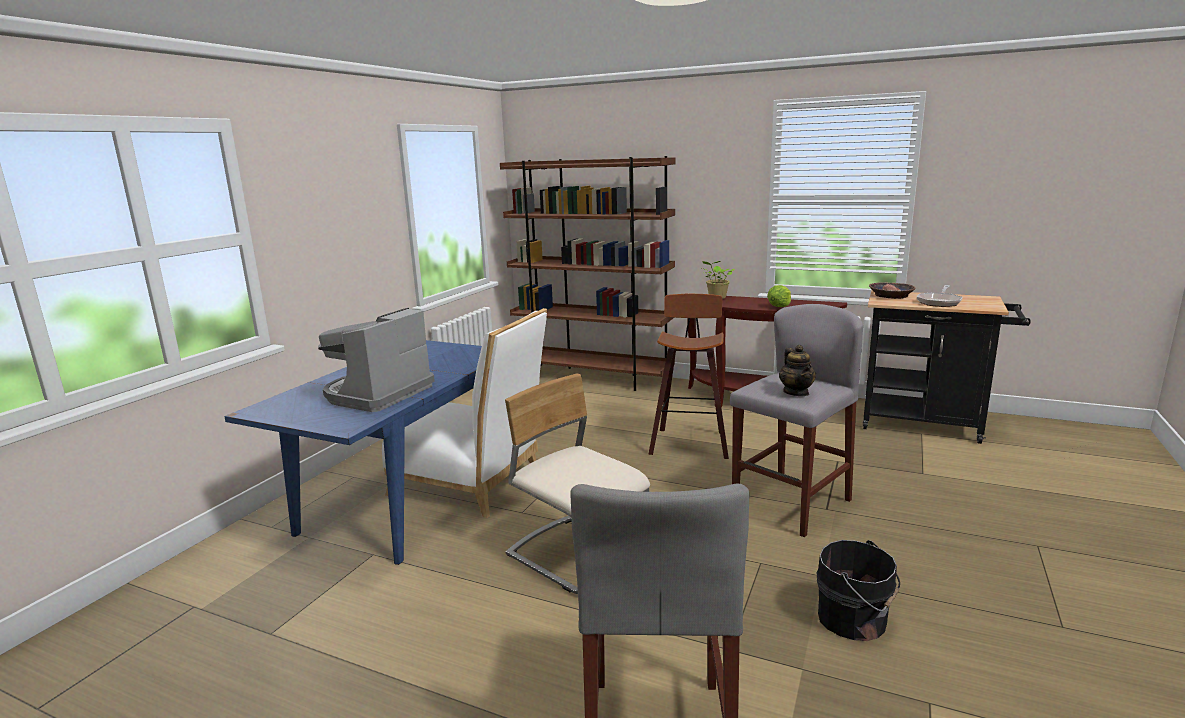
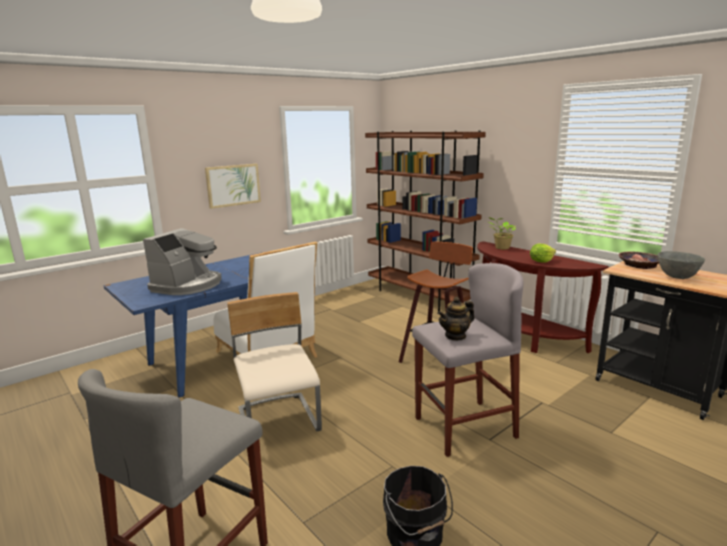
camera: 25 degrees right, 0 degrees up
(351, 243) = (233, 185): none -> picture
(378, 394) = (188, 285): coffee machine -> coffee machine turned 150 degrees clockwise
(796, 392) = (455, 336): teapot -> teapot turned 45 degrees clockwise
(939, 302) = (677, 277): frying pan -> grey bowl

